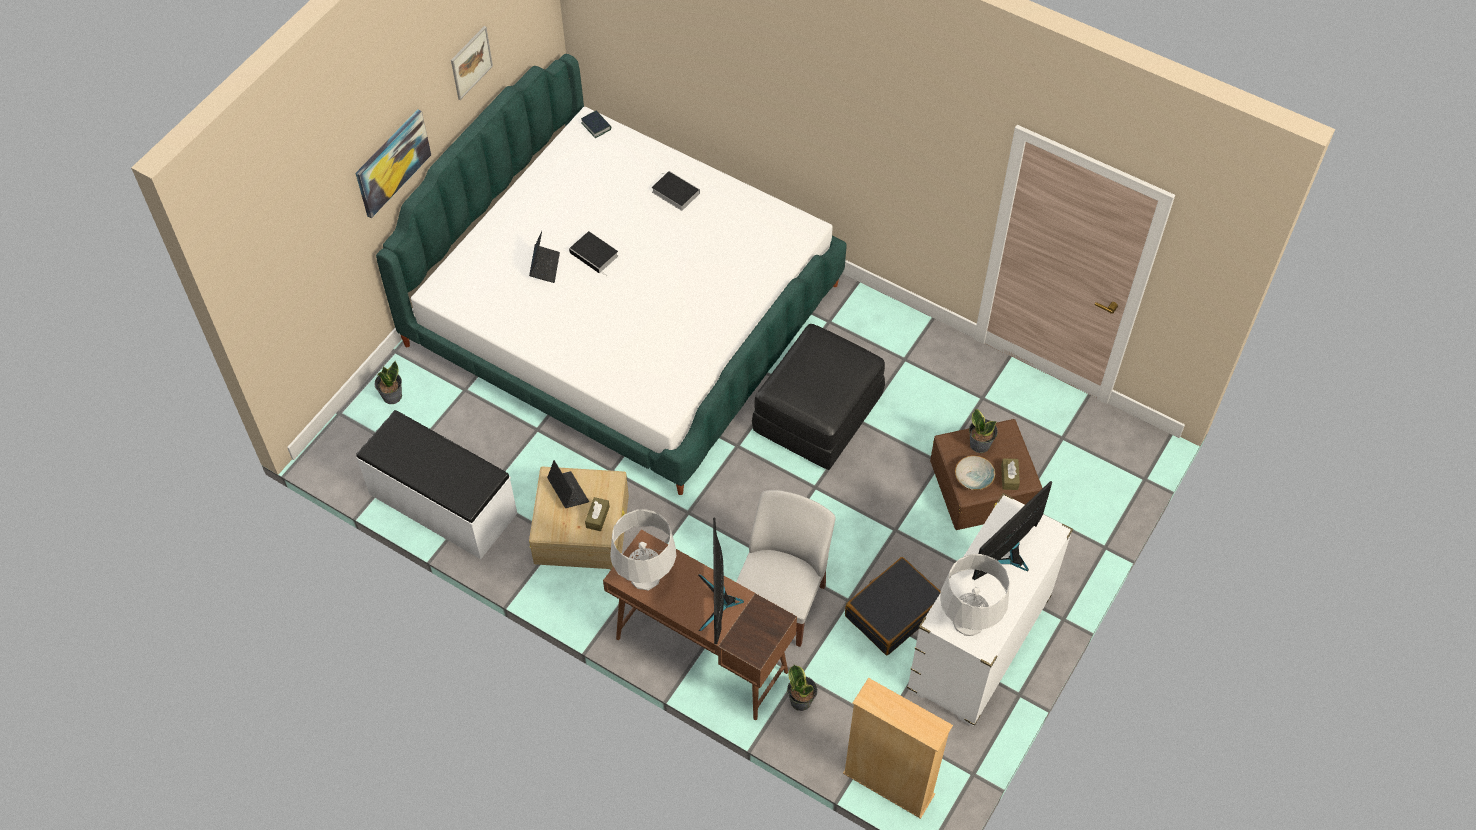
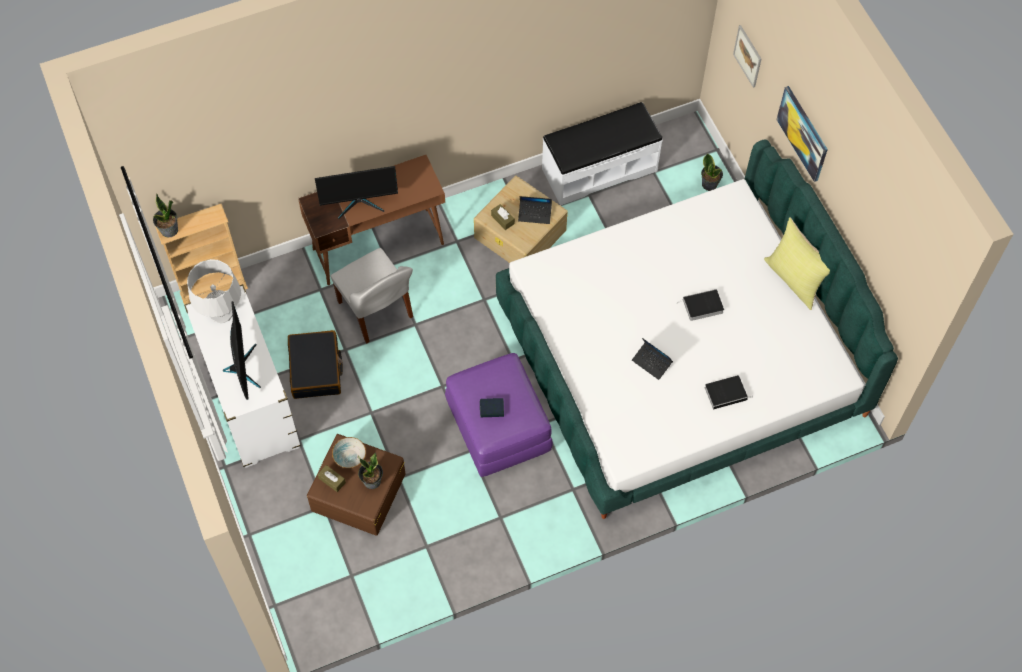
camera: 125 degrees right, 5 degrees up
(471, 62) = (861, 212): picture -> picture (748, 56)
(506, 202) = (794, 279): none -> yellow pillow
(544, 266) = (713, 270): laptop -> laptop (651, 362)
(596, 126) = (835, 380): book -> book (492, 409)
(645, 576) = (409, 176): grey table lamp -> none
(718, 602) = (359, 203): monitor -> monitor turned 135 degrees clockwise
(801, 700) = (303, 280): potted plant -> potted plant (169, 230)
(817, 413) = (499, 427): black ottoman -> purple ottoman

